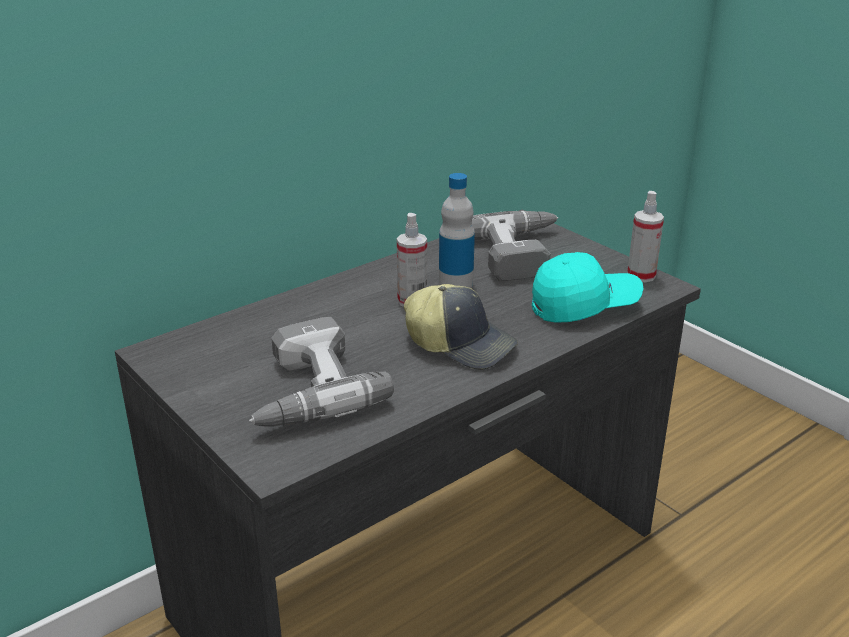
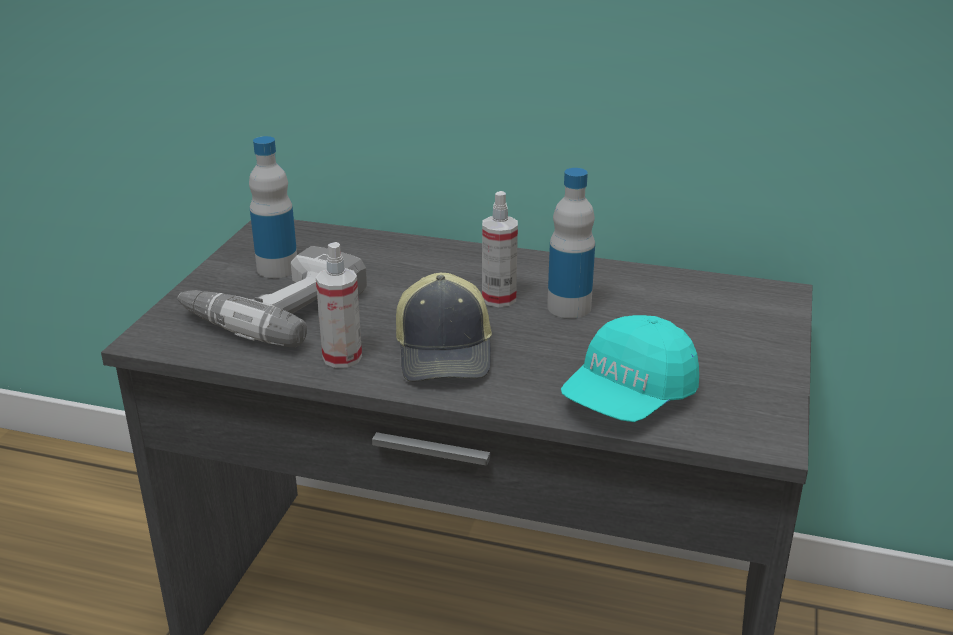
camera: 55 degrees right, 0 degrees up
(235, 370) = (277, 268): none -> bottle
(521, 253) = (696, 319): power drill -> none
(584, 306) = (628, 398): turquoise cap -> turquoise cap turned 90 degrees clockwise
(641, 275) = (768, 414): spray bottle -> spray bottle (342, 357)

